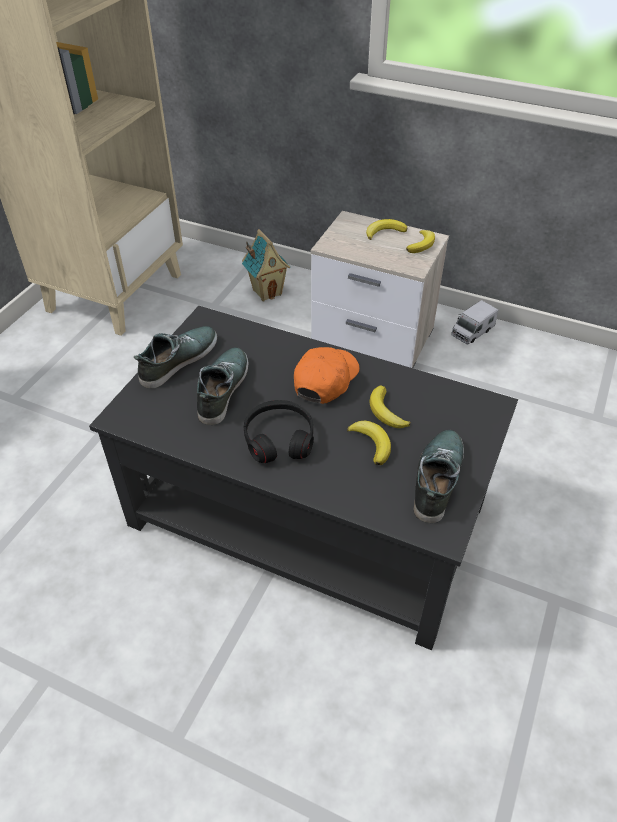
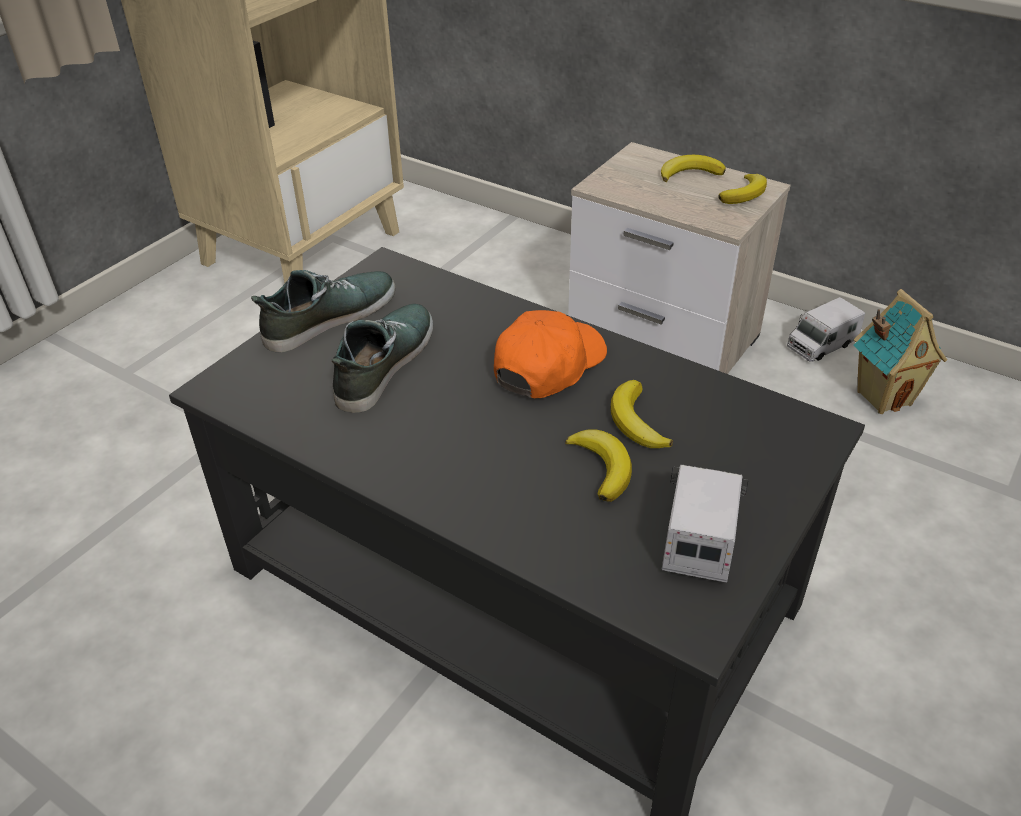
camera: 10 degrees right, 5 degrees down
(267, 292) = (517, 264): toy house -> toy house (883, 397)
(279, 438) = (452, 444): black headphones -> none
(436, 478) = (700, 534): shoe -> toy truck

